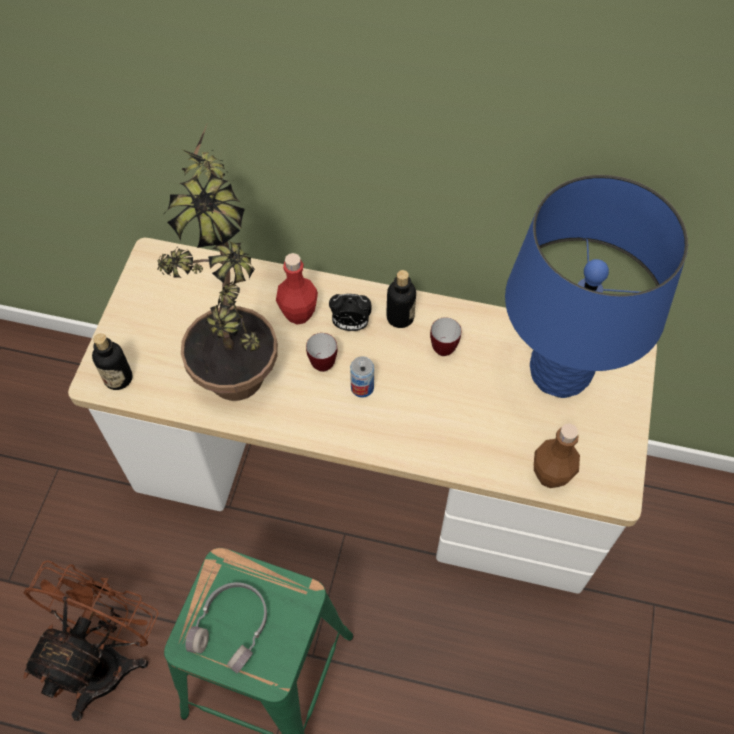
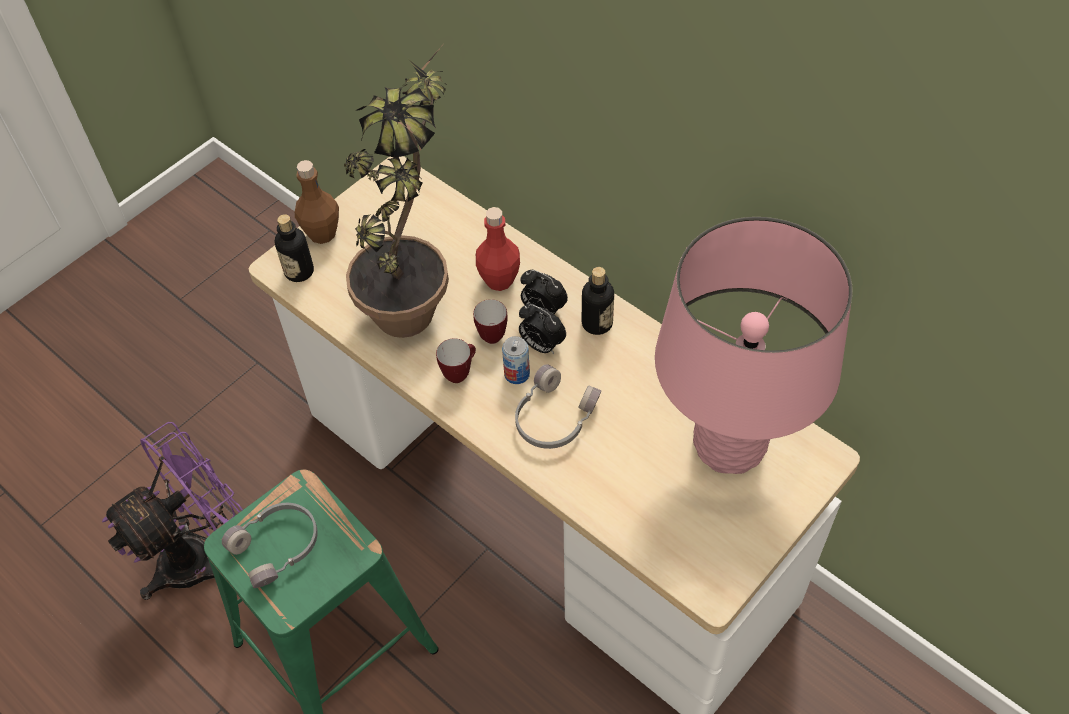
camera: 30 degrees right, 5 degrees down
(107, 656) = (201, 554): brown fan -> purple fan
(367, 354) = (541, 345): none -> alarm clock
(413, 410) = (553, 417): none -> grey headphones
(443, 346) = (623, 368): mug -> mug (459, 373)
(550, 475) = (653, 541): brown bottle -> brown bottle (322, 233)
(559, 373) = (729, 446): blue table lamp -> pink table lamp

